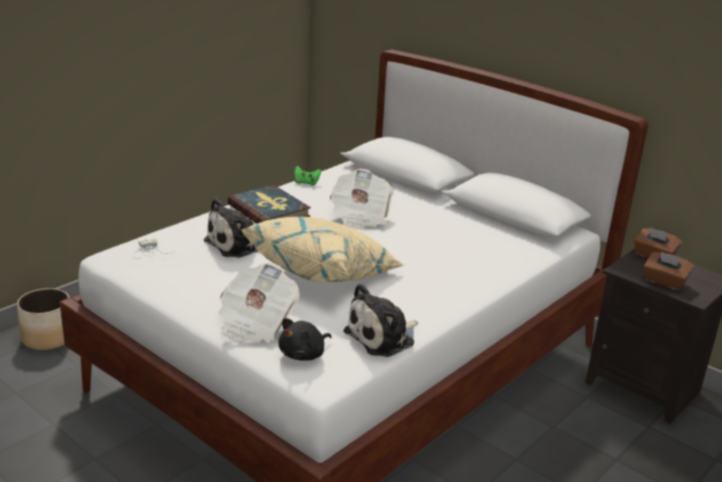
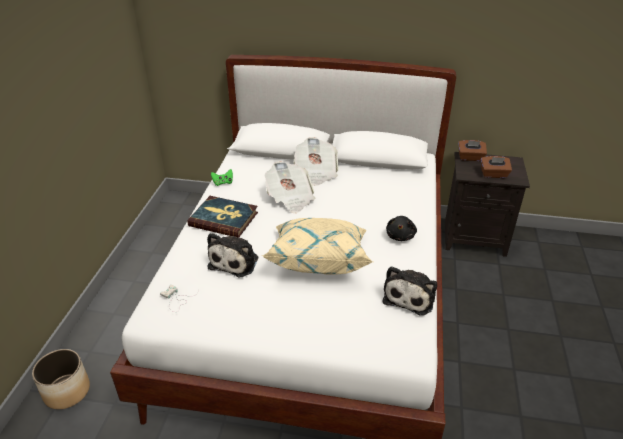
camera: 30 degrees left, 10 degrees up
(255, 324) = (322, 328): newspaper -> newspaper (316, 172)
(304, 354) = (380, 337): black plush toy -> black plush toy (400, 236)

